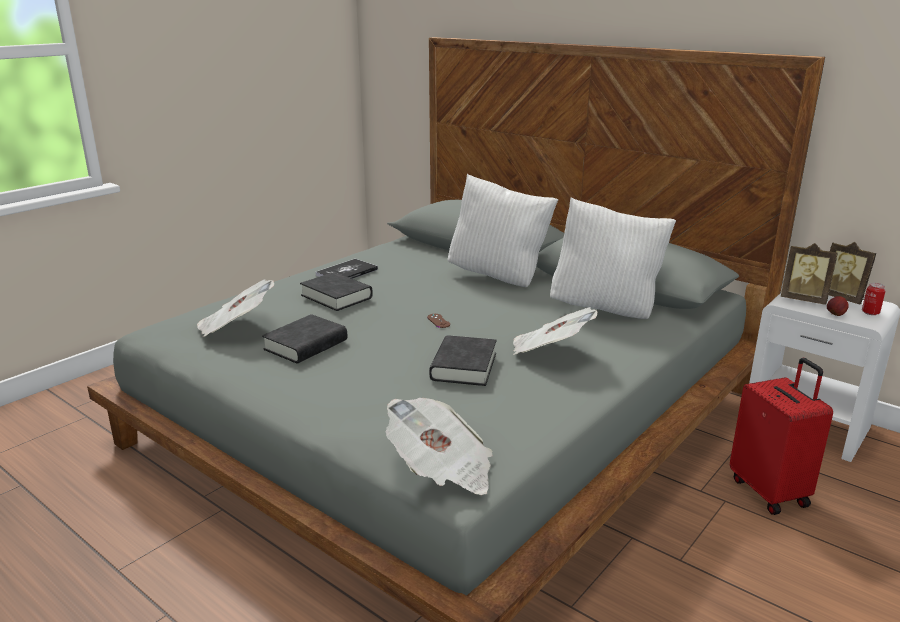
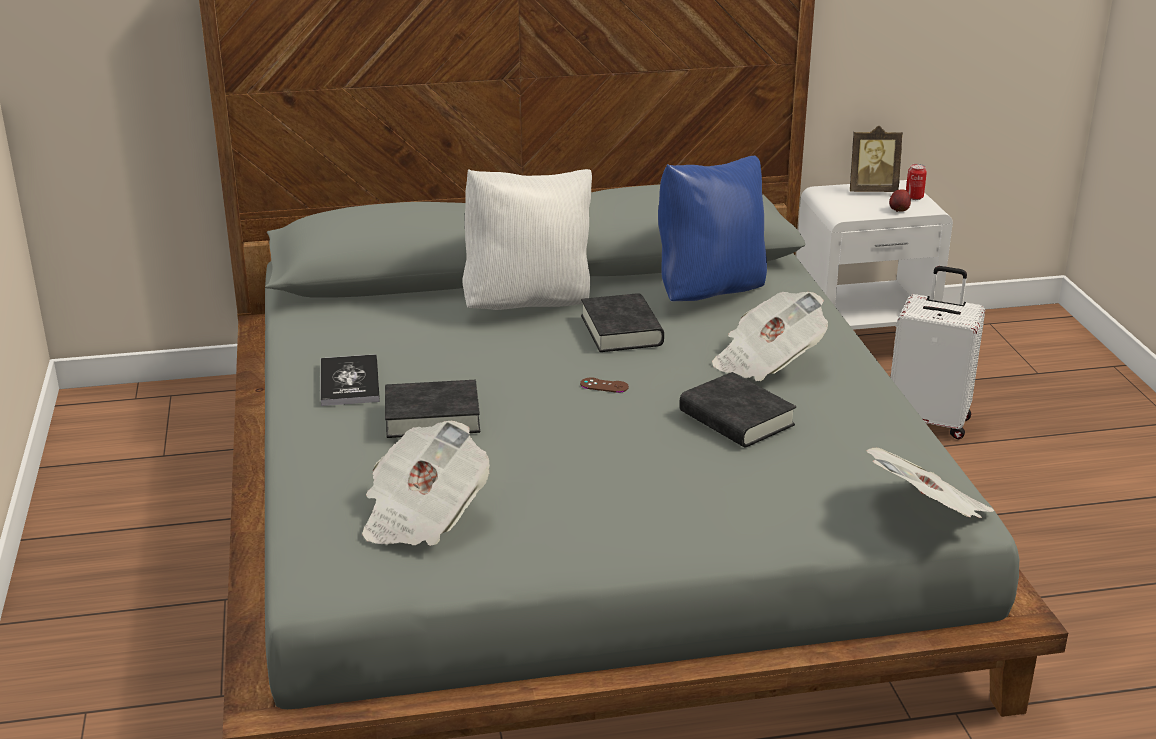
camera: 50 degrees left, 5 degrees up
(306, 345) = (544, 488): black book -> black book (621, 330)
(606, 309) = (709, 292): white pillow -> blue pillow
(770, 491) = (929, 420): red suitcase -> white suitcase
(803, 299) = (851, 205): picture frame -> none

